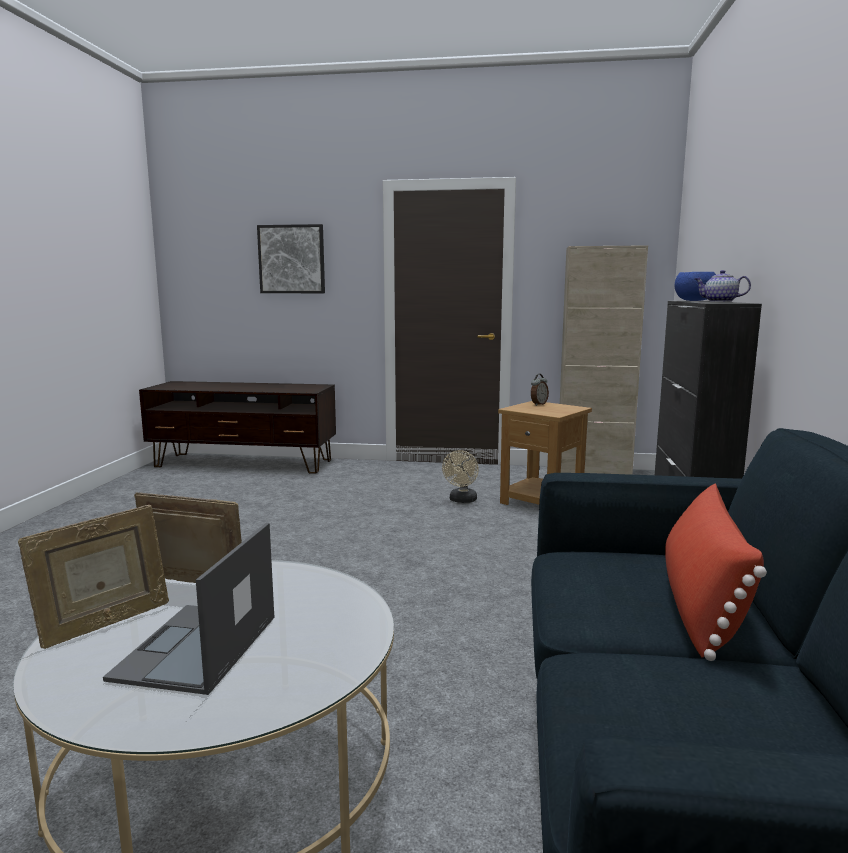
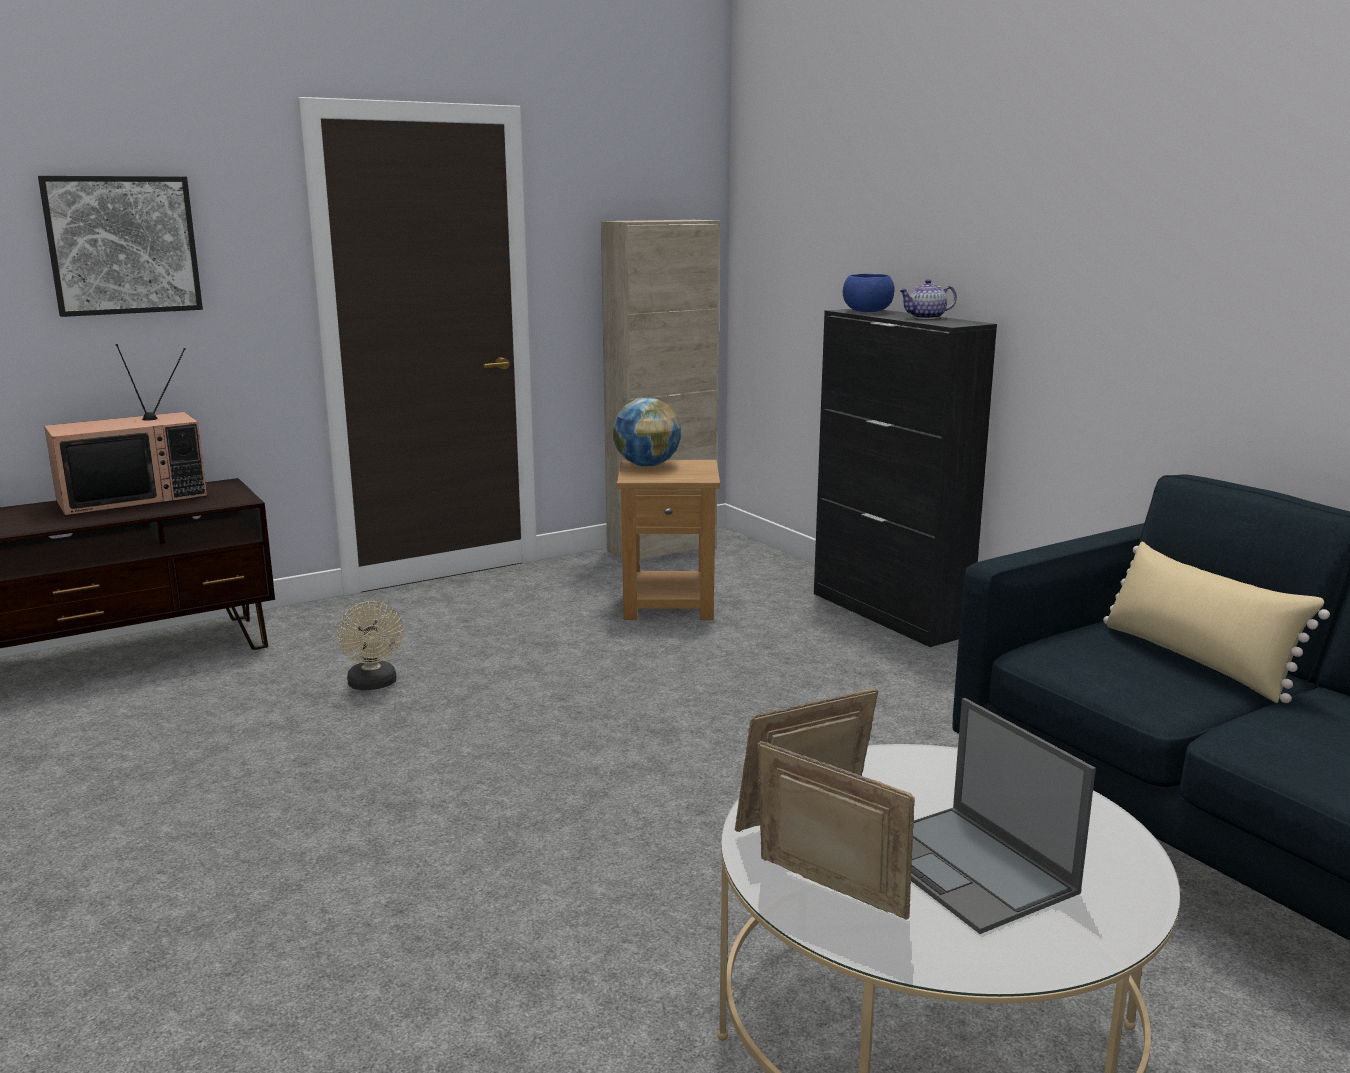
camera: 40 degrees left, 5 degrees up
(105, 624) = (829, 895): picture frame -> picture frame turned 60 degrees counterclockwise
(277, 385) = (134, 498): none -> television
(462, 500) = (571, 630): beige fan -> beige fan (374, 685)
(538, 404) = (647, 465): alarm clock -> globe
(701, 603) = (1195, 660): red pillow -> beige pillow

